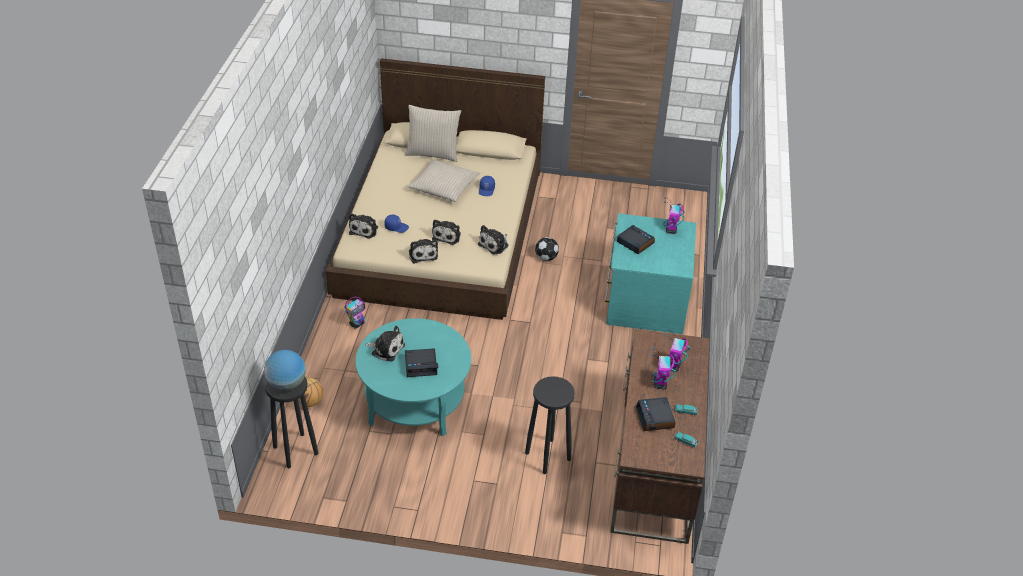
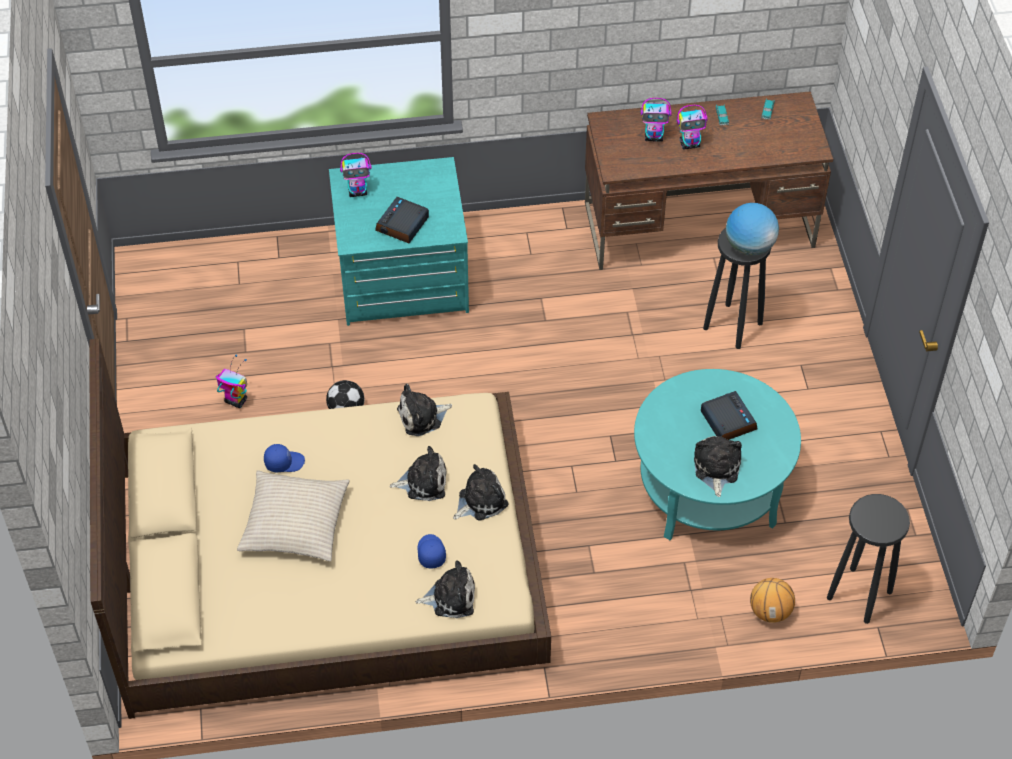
camera: 105 degrees left, 10 degrees up
(287, 384) = (880, 516): globe -> globe (749, 246)
(357, 324) = (589, 608): toy robot -> toy robot (235, 401)
(433, 153) = (200, 567): beige pillow -> none
(494, 245) = (422, 417): plush toy -> plush toy turned 135 degrees clockwise
(655, 418) = (746, 140): alarm clock -> none

